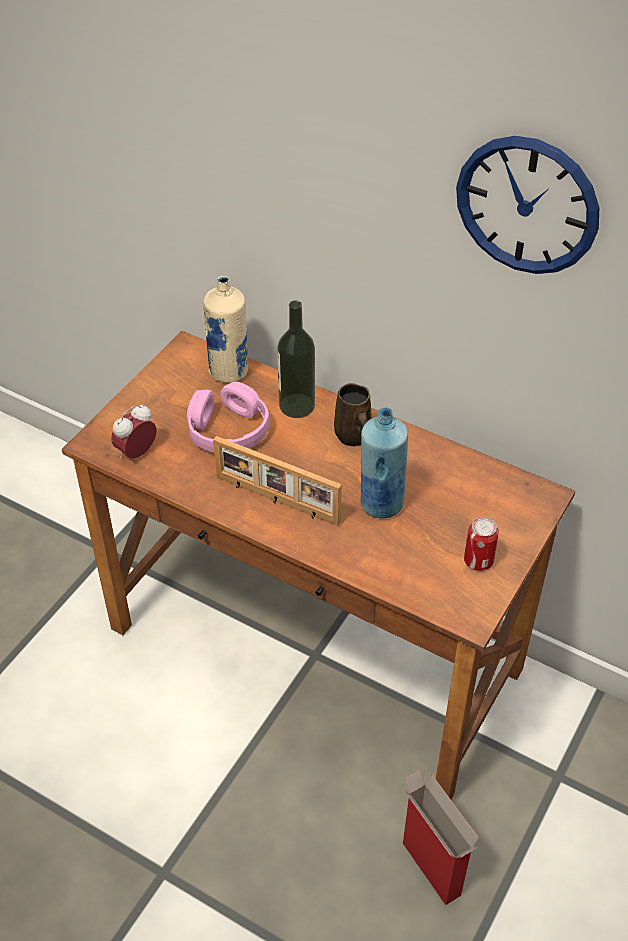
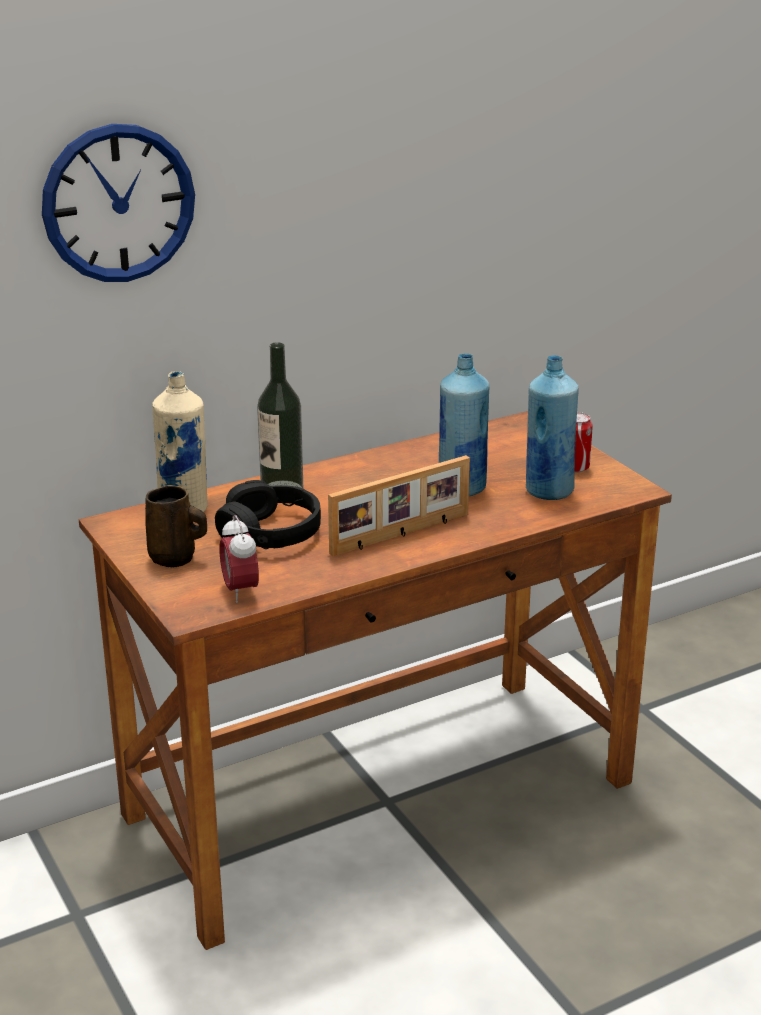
camera: 60 degrees left, 20 degrees down
(228, 429) = (270, 532): pink headphones -> black headphones
(353, 437) = (360, 476): brown mug -> brown mug (175, 558)
(419, 560) = (548, 491): none -> blue bottle
(430, 867) = (690, 820): cardboard box -> none
(527, 205) = (447, 124): wall clock -> wall clock (119, 203)

